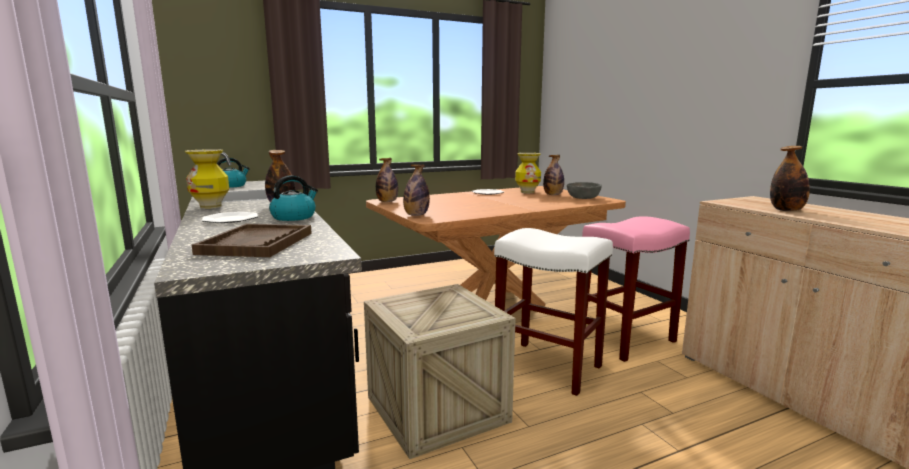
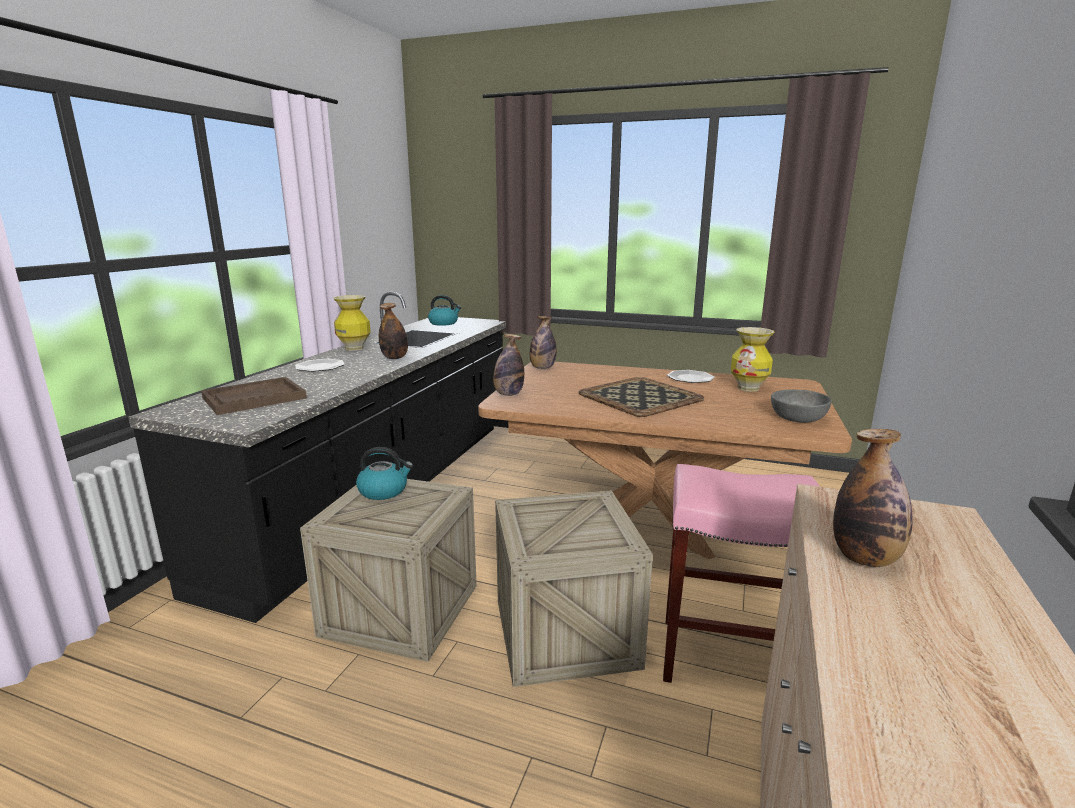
camera: 45 degrees right, 5 degrees up
(294, 217) = (357, 375): kettle -> kettle (384, 491)
(494, 203) = (640, 397): none -> tray
(549, 367) = (565, 633): white stool -> crate
(553, 195) = (768, 402): bottle -> none

